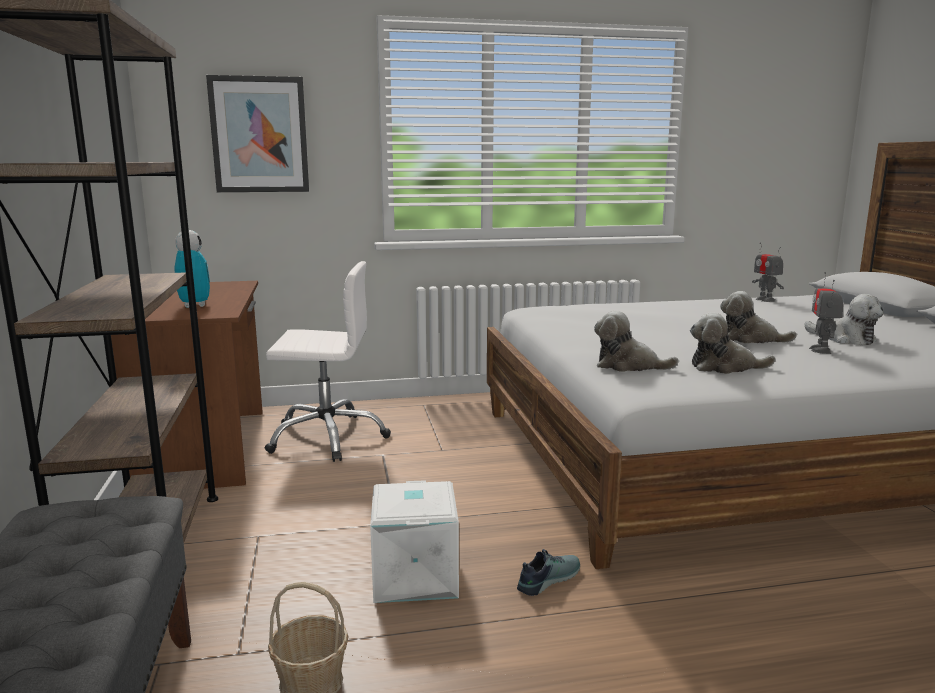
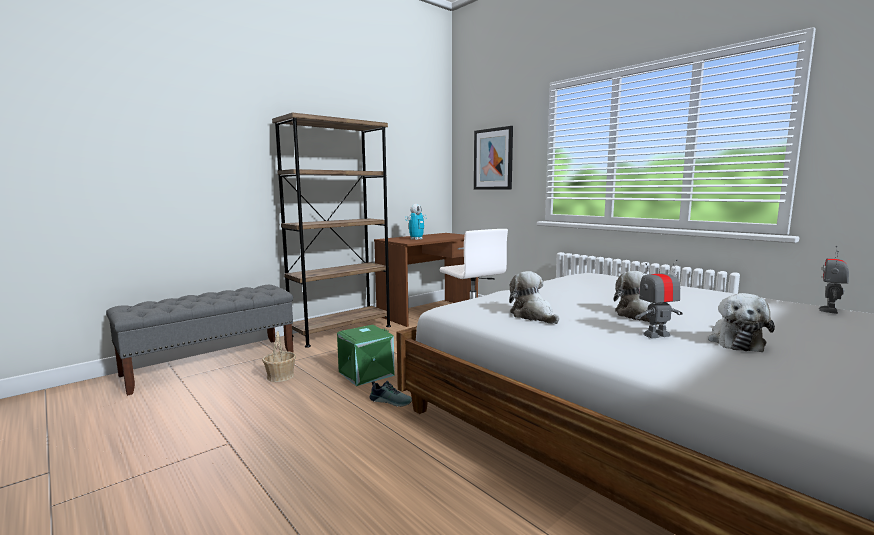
camera: 60 degrees right, 5 degrees down
(413, 575) = (366, 373): white storage box -> green storage box
(628, 366) = (490, 299): plush toy -> none

